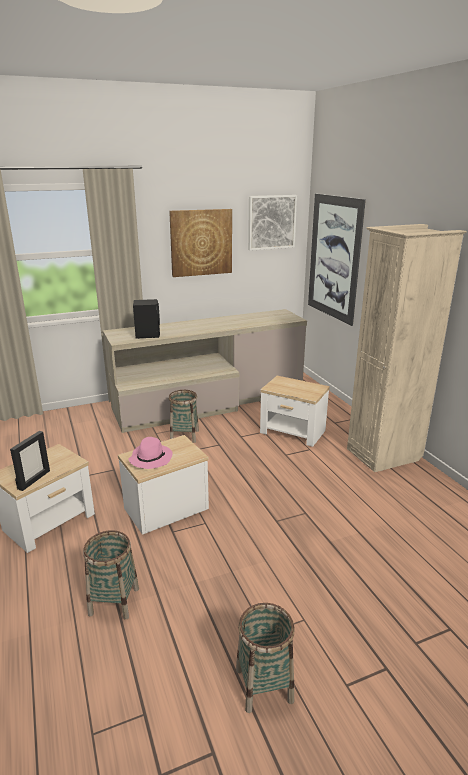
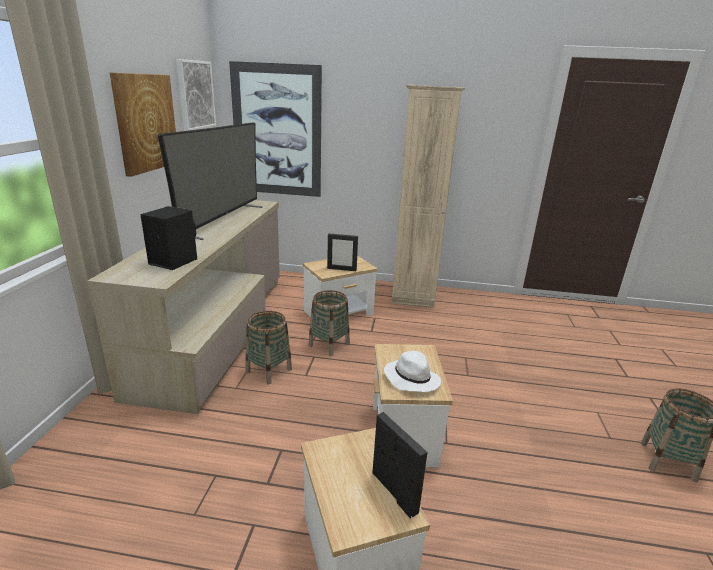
camera: 60 degrees left, 0 degrees up
(114, 601) = (545, 529): basket -> basket (329, 344)
(150, 458) = (411, 378): pink hat -> white hat
(233, 321) = (222, 220): none -> television
(289, 390) = (342, 269): none -> picture frame

